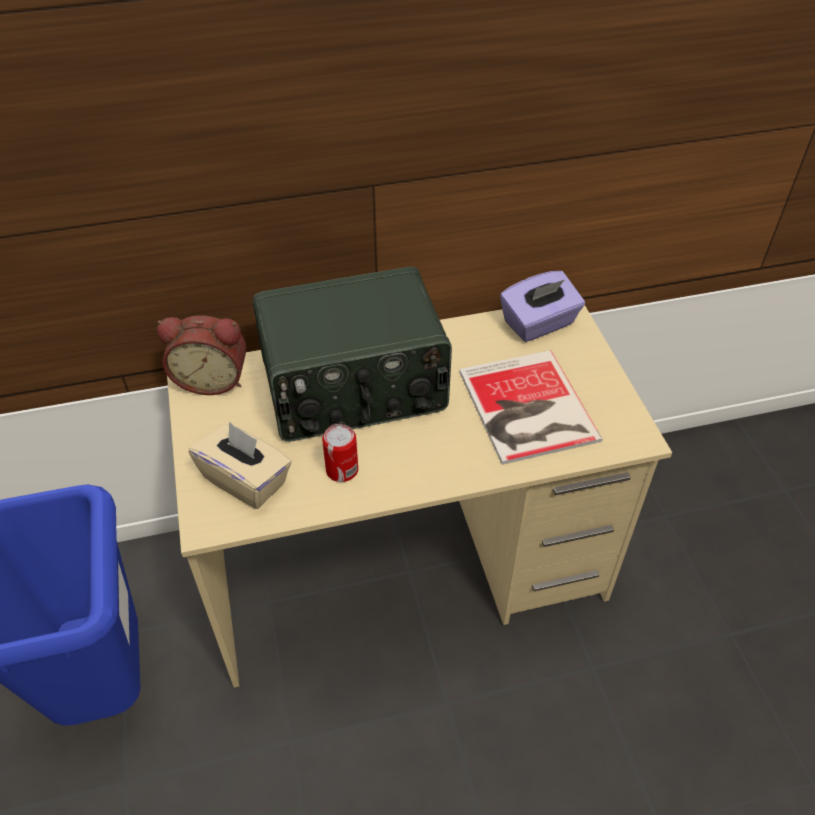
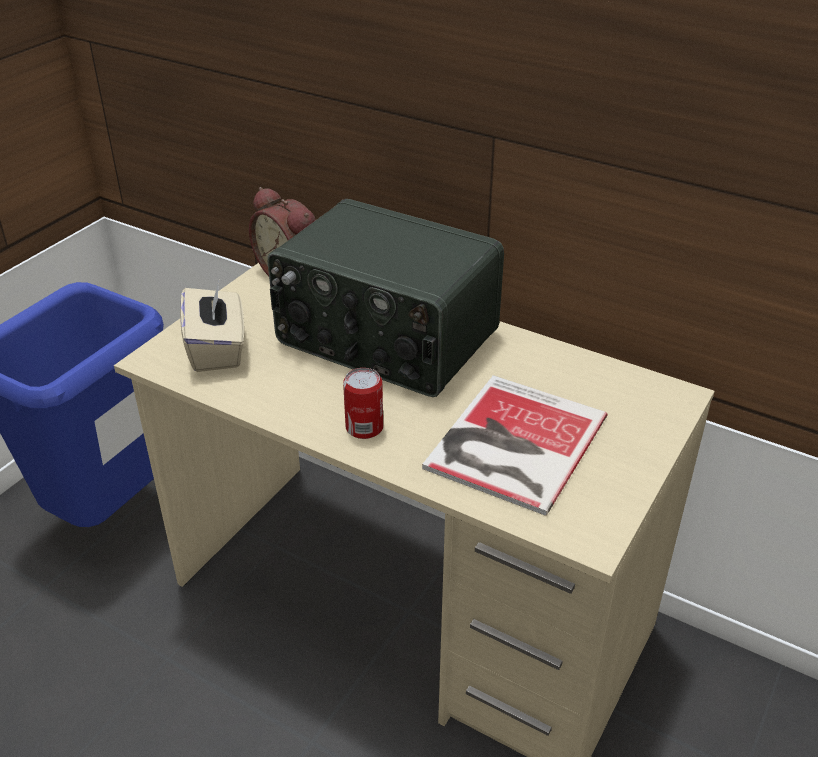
camera: 45 degrees right, 10 degrees down
(342, 470) = (290, 387): can -> can (364, 427)
(539, 324) = (631, 388): purple tissue box -> none

